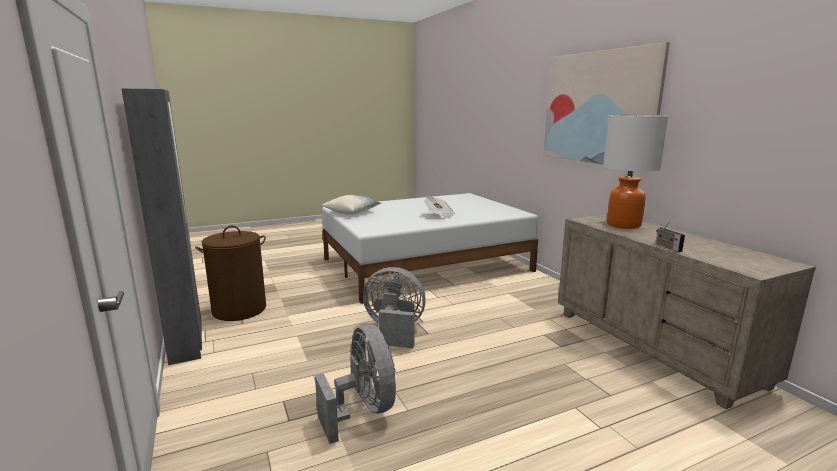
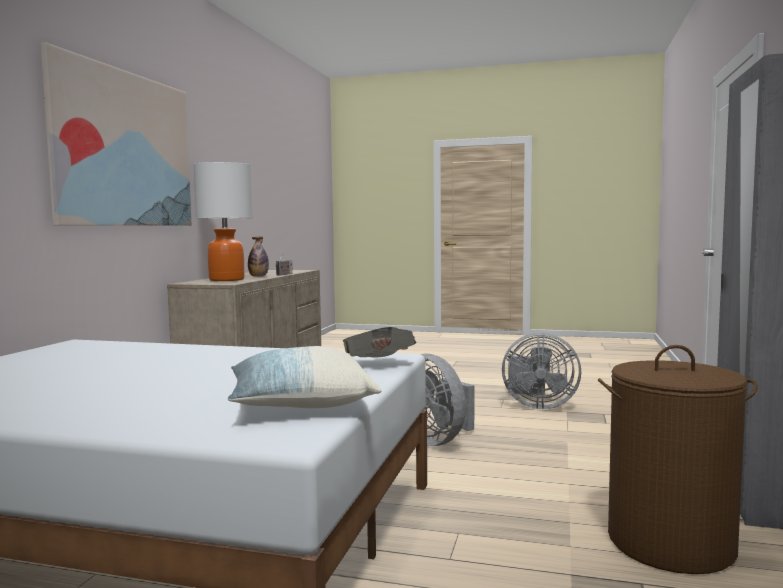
camera: 140 degrees left, 10 degrees down
(363, 410) = (537, 405): grey fan -> grey fan turned 90 degrees counterclockwise
(439, 215) = (187, 360): newspaper -> newspaper (379, 364)
(648, 236) = (258, 276): none -> bottle

